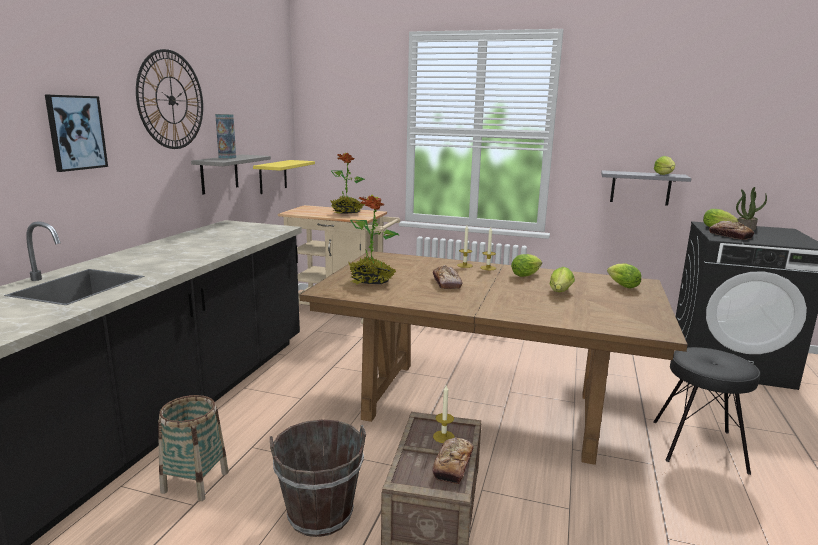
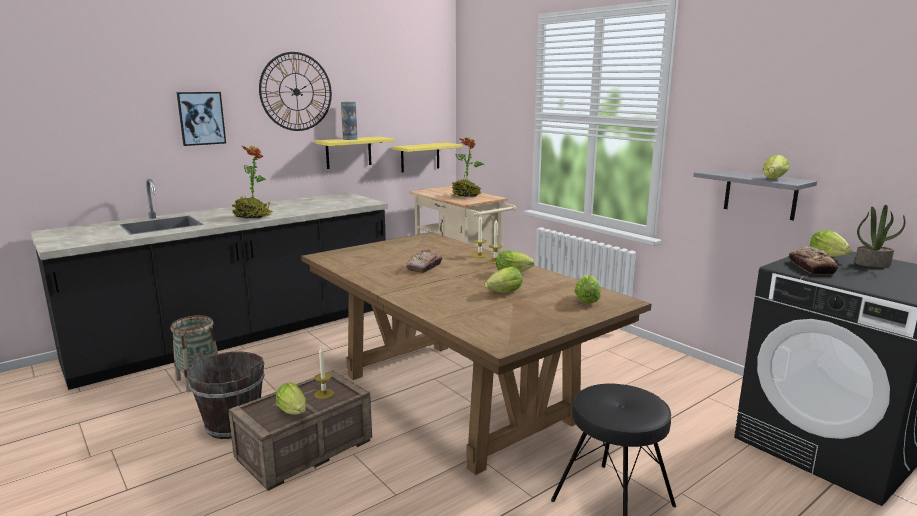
camera: 35 degrees right, 0 degrees up
(219, 174) = (348, 152): grey shelf -> yellow shelf
(371, 282) = (369, 255): potted plant -> potted plant (252, 217)
(453, 465) = (294, 412): bread -> lettuce

